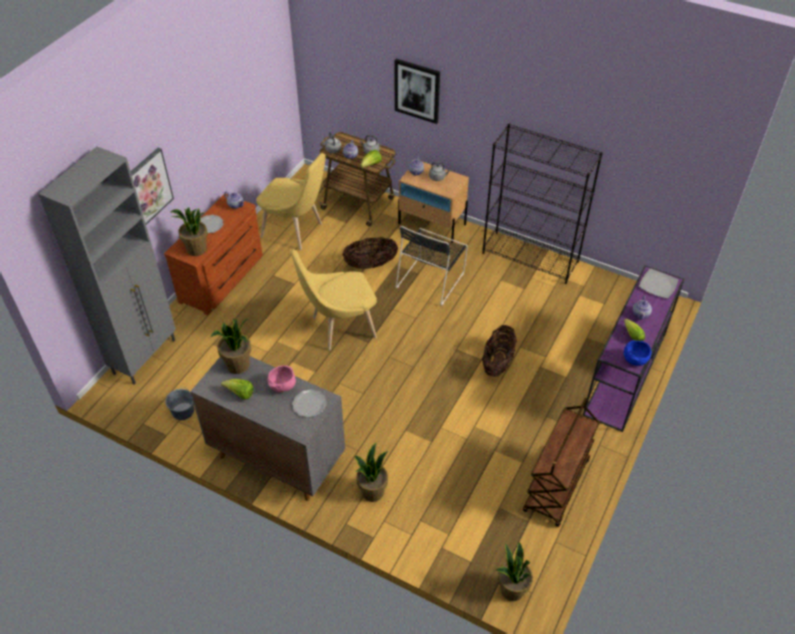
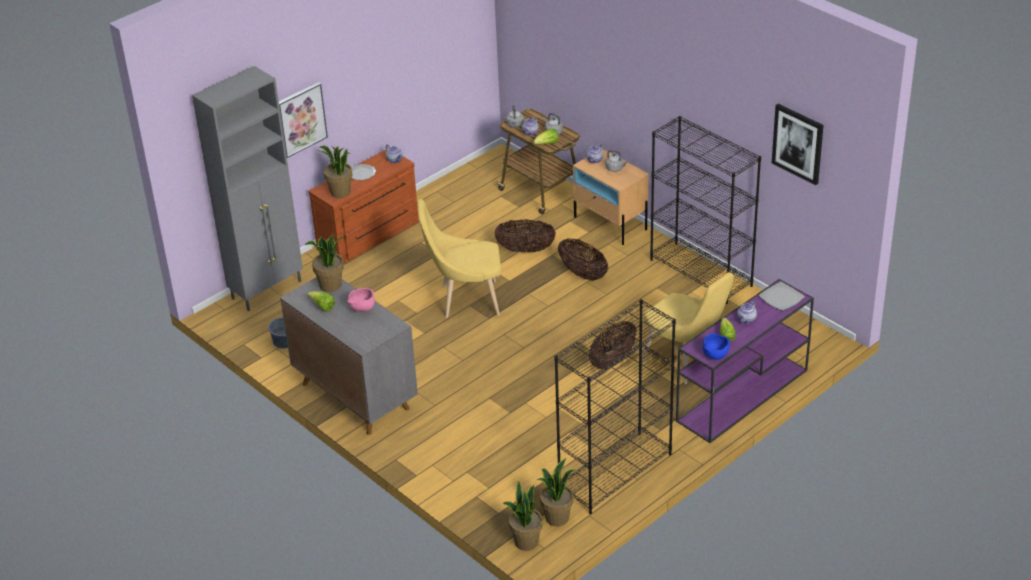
camera: 20 degrees right, 10 degrees down
(296, 231) = (462, 206): yellow chair -> yellow chair (685, 361)
(309, 404) = (379, 326): plate -> none
(372, 492) = (432, 440): potted plant -> potted plant (557, 517)
(417, 90) = (601, 71): picture -> picture (798, 143)
(431, 278) = (583, 273): black chair -> basket
(556, 486) = (615, 473): brown cart -> black bookcase

